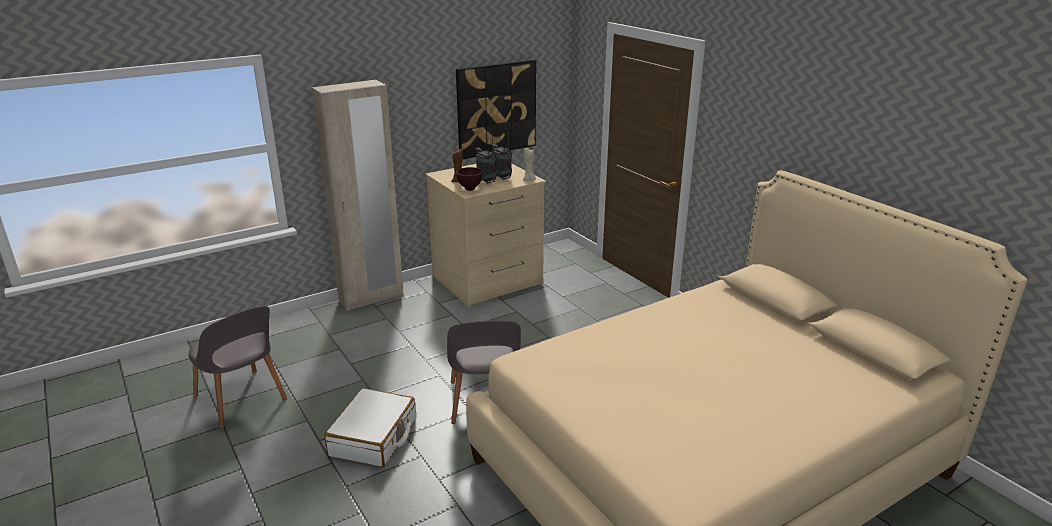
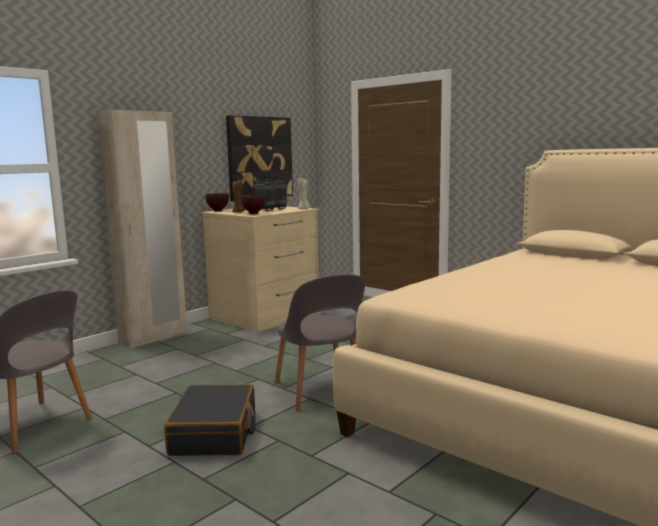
camera: 15 degrees left, 15 degrees down
(374, 437) = (215, 433): white suitcase -> black suitcase
(442, 174) = (218, 211): none -> brown bowl

